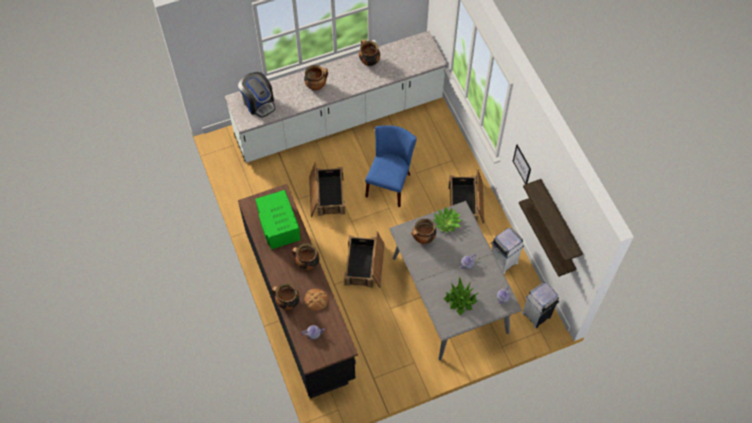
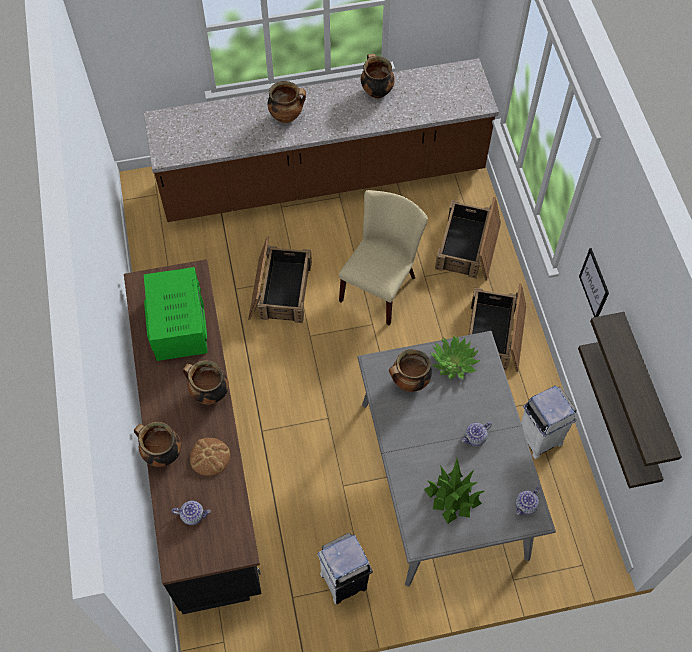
camera: 10 degrees right, 0 degrees up
(259, 103) = (192, 129): coffee machine -> none
(339, 119) = (323, 179): white counter -> brown counter
(365, 265) = (317, 408): crate -> crate (469, 246)
(390, 183) = (381, 285): blue chair -> beige chair
(537, 314) = (580, 535): white trash can -> white trash can (344, 580)

